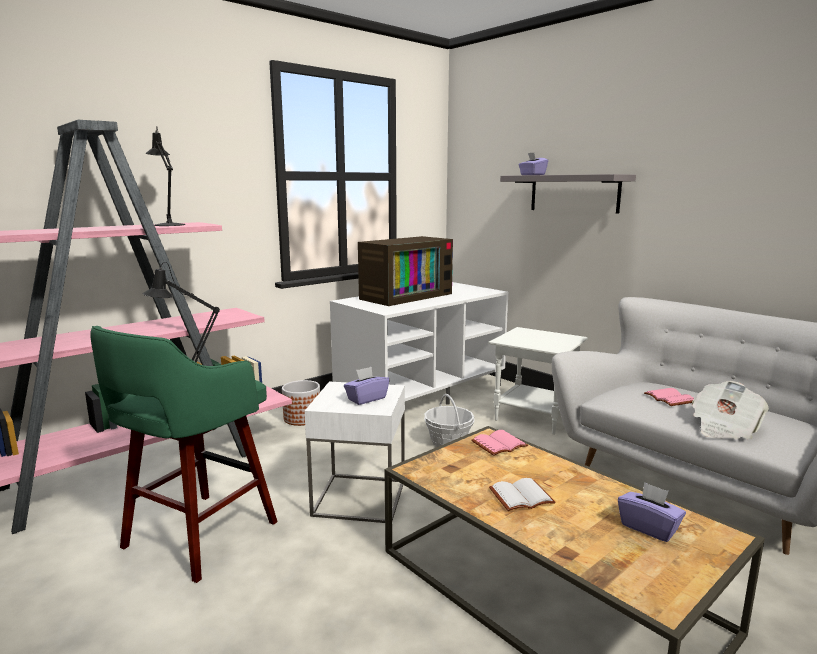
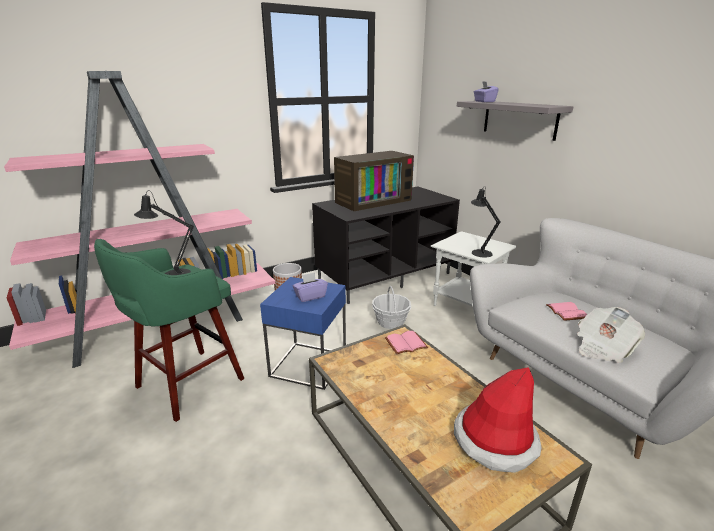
camera: 10 degrees right, 10 degrees up
(168, 224) = (175, 148): black table lamp -> black table lamp (479, 252)
(359, 497) = (308, 364): white side table -> blue side table
(422, 393) = (385, 276): white tv stand -> black tv stand
(521, 496) = (403, 396): white book -> none
(649, 528) = (495, 440): purple tissue box -> hat

